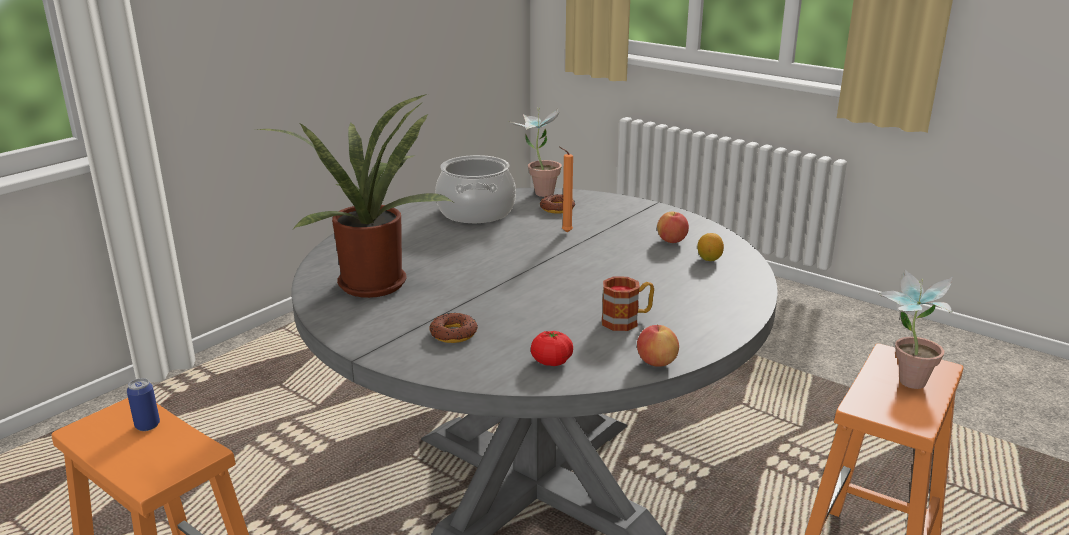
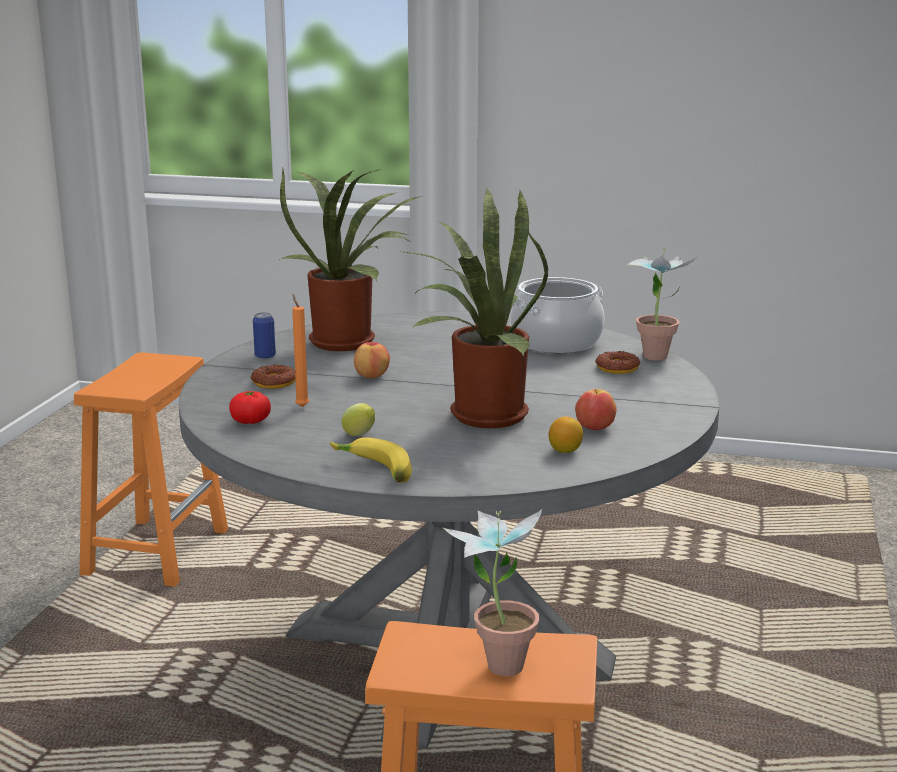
camera: 65 degrees right, 5 degrees down
(147, 425) = (162, 371): can -> can (265, 356)
(565, 232) = (553, 381): orange candle -> orange candle (301, 406)
(617, 269) = (480, 415): none -> potted plant
(627, 320) = (360, 436): mug -> lemon
(656, 362) = (280, 458): apple -> apple (371, 376)
(709, 329) = (373, 471): none -> banana

